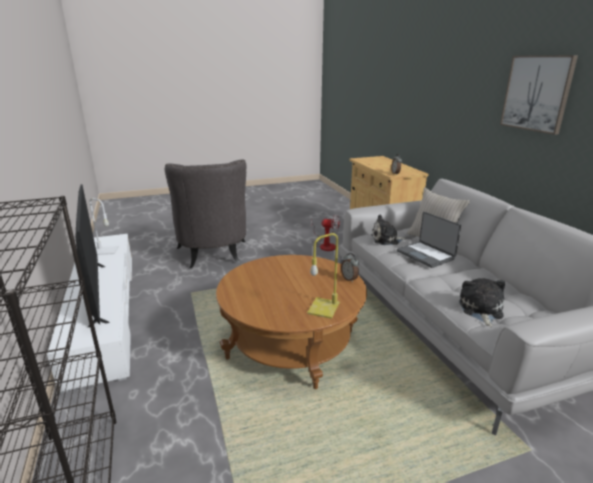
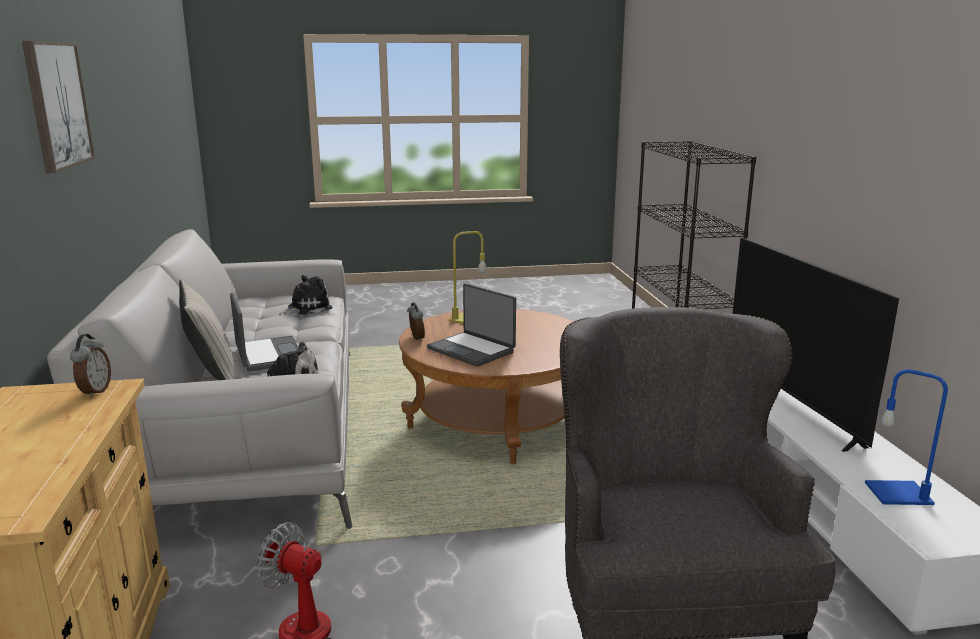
camera: 170 degrees left, 5 degrees down
(105, 251) = (899, 493): white table lamp -> blue table lamp
(304, 272) = (472, 350): none -> laptop
(480, 310) = (307, 308): plush toy -> plush toy turned 150 degrees counterclockwise

